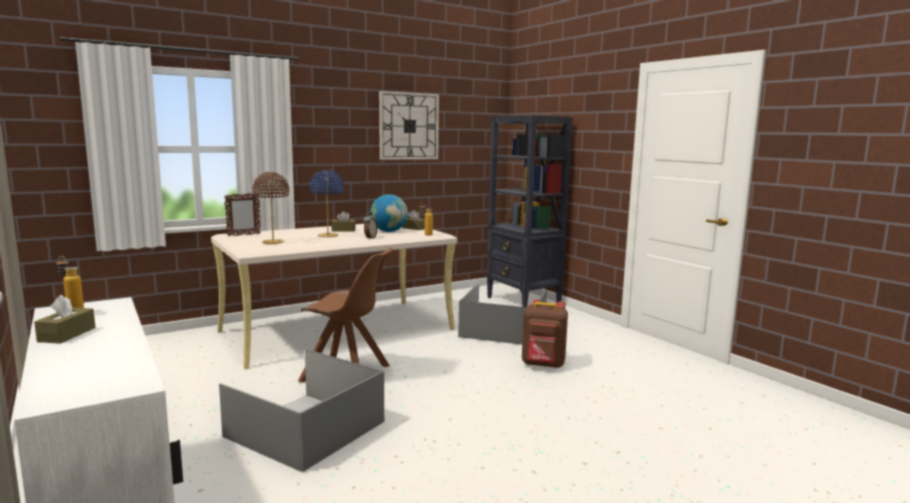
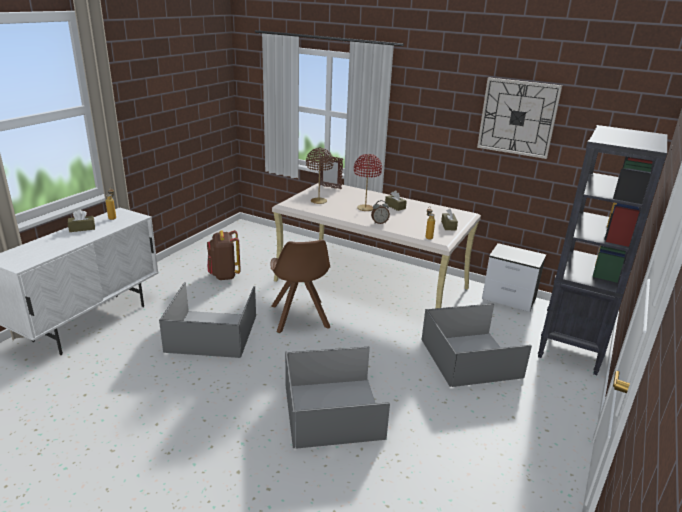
camera: 60 degrees right, 15 degrees up
(327, 236) = (365, 208): blue table lamp -> red table lamp
(389, 231) = (417, 221): globe -> none
(440, 297) = (509, 299): none -> nightstand
(528, 396) = (333, 412): none -> grey storage box
(543, 365) = (410, 404): brown backpack -> brown backpack (224, 275)

